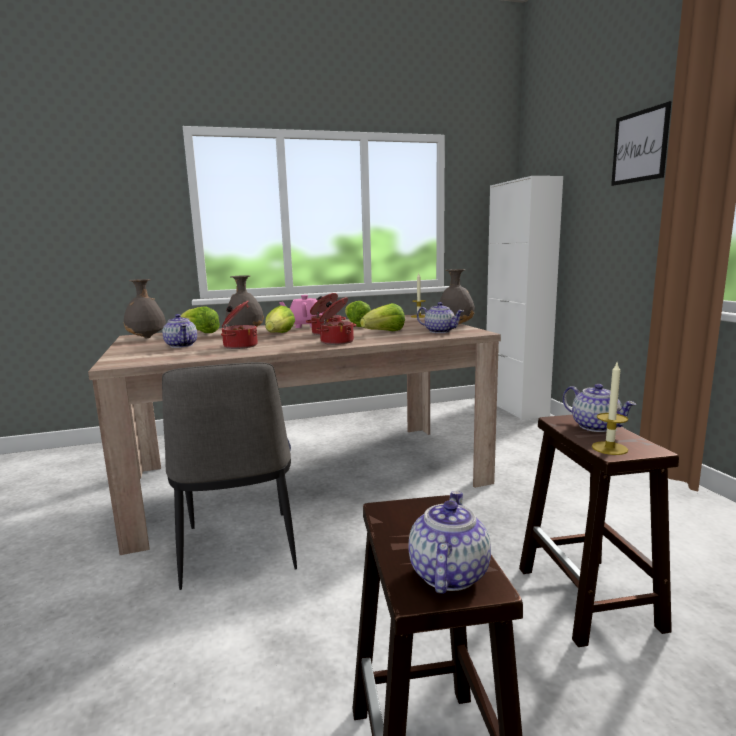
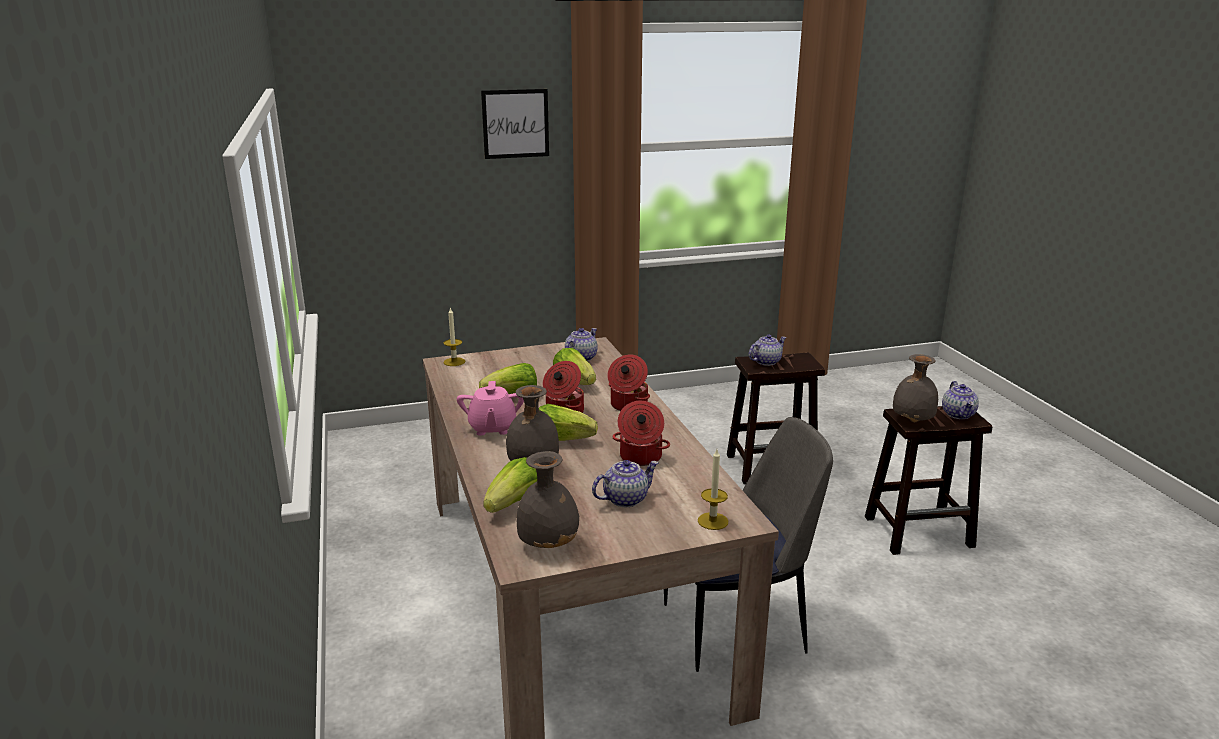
camera: 90 degrees left, 10 degrees up
(447, 573) = (958, 414): teapot -> teapot turned 105 degrees counterclockwise
(456, 326) = (546, 349): grey vase -> grey vase (911, 420)
(515, 407) = (388, 435): white cabinet -> none
(609, 448) = (804, 364): candle -> candle (712, 521)

